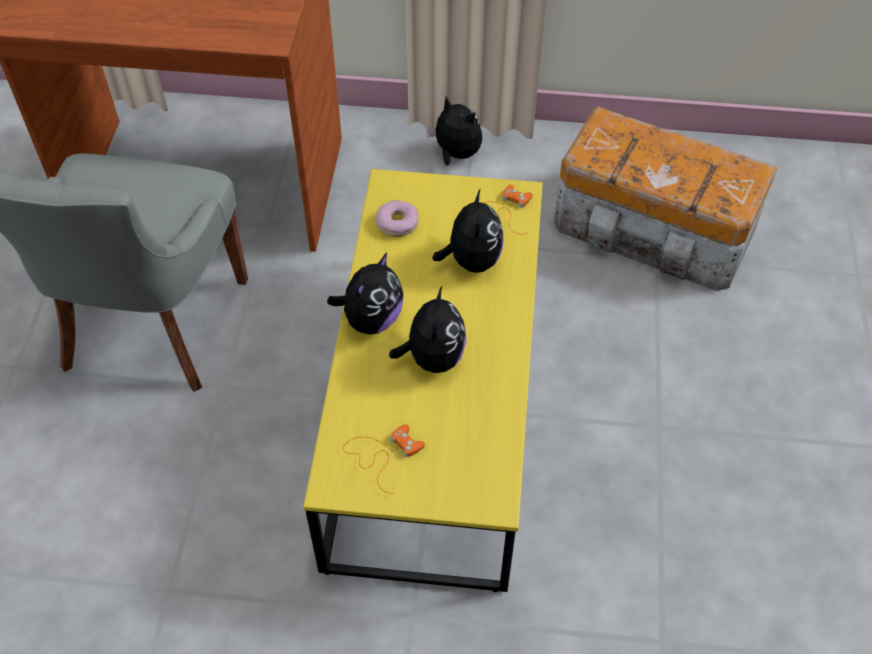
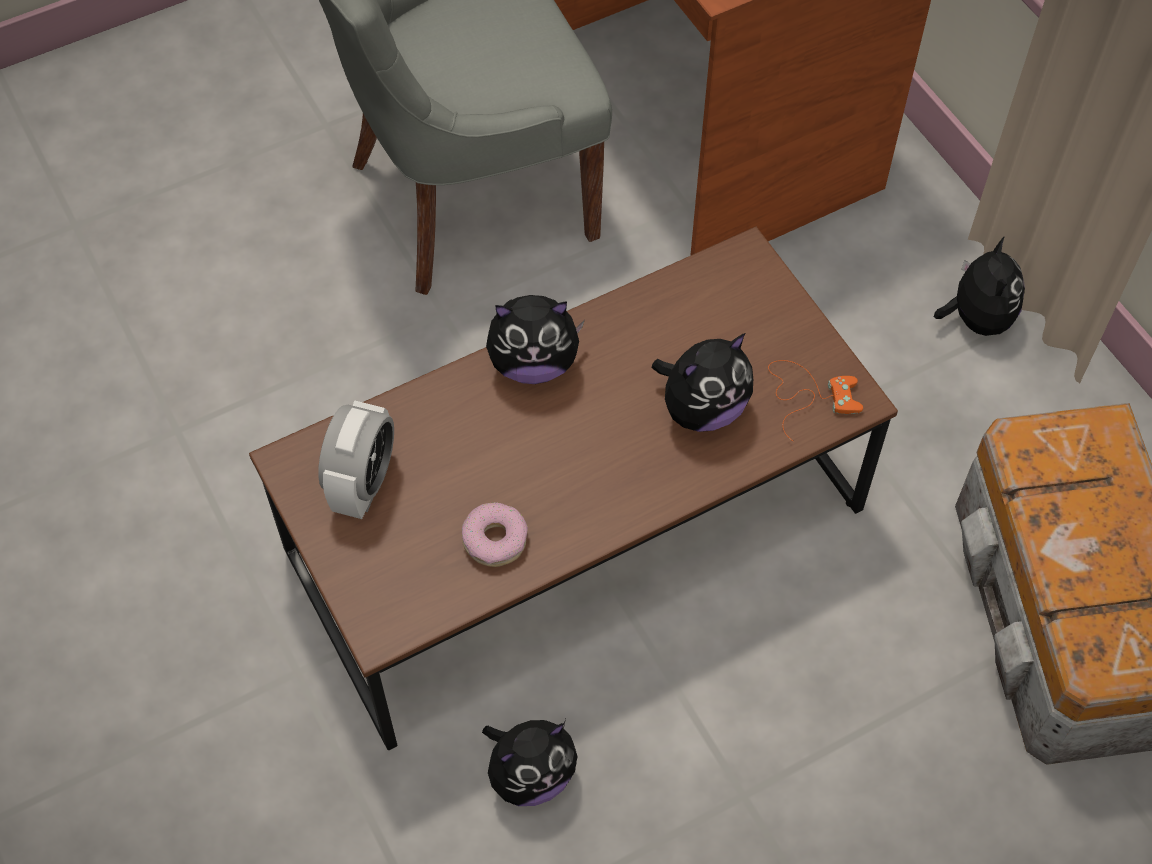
camera: 55 degrees right, 5 degrees up
(382, 454) = (363, 484): orange game controller -> alarm clock
(397, 223) = (694, 302): donut -> donut (494, 540)
(433, 358) = (528, 455): plush toy -> plush toy (530, 774)
(436, 408) = (576, 533): yellow coffee table -> brown coffee table

